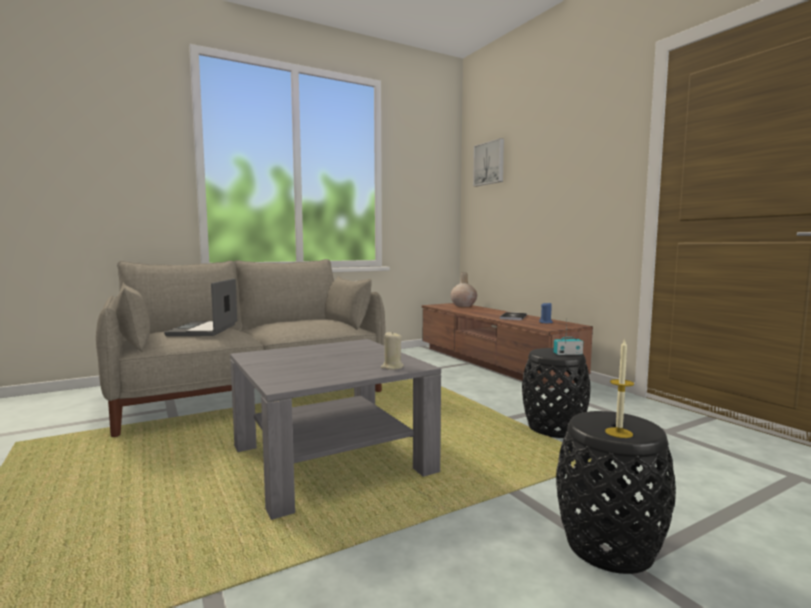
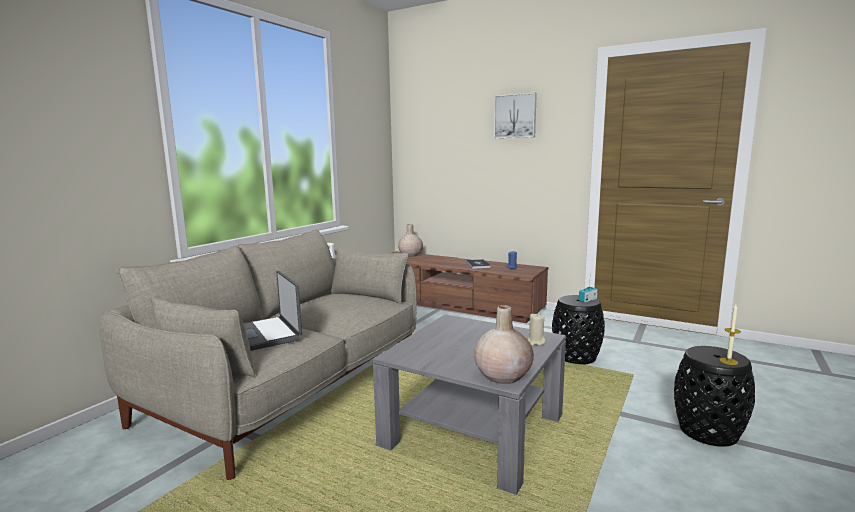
camera: 30 degrees left, 5 degrees up
(291, 381) = (503, 375): none -> beige vase
(489, 163) = (429, 121): picture -> picture (515, 116)

